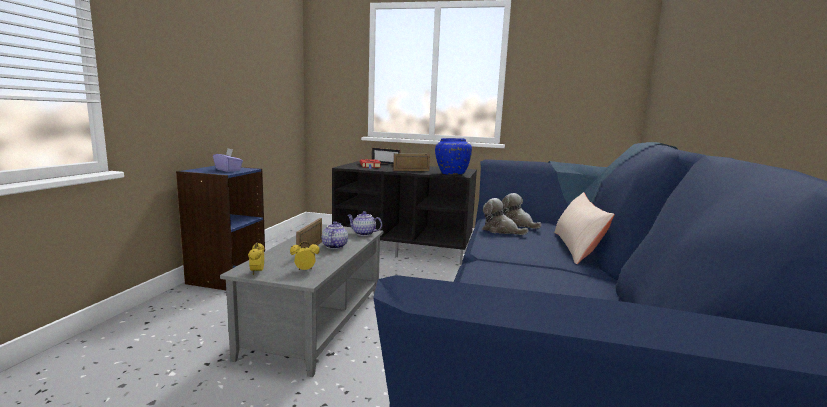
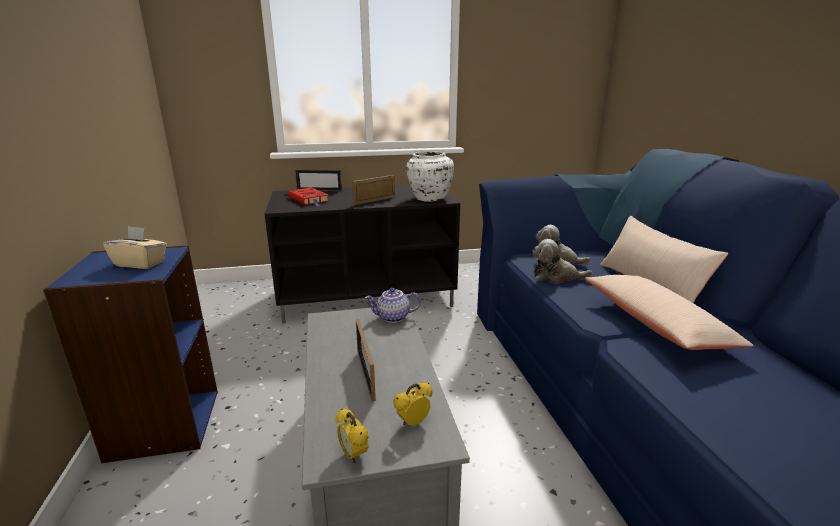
camera: 25 degrees left, 10 degrees up
(228, 170) = (140, 263): purple tissue box -> beige tissue box
(334, 246) = (387, 355): teapot -> none
(451, 173) = (429, 198): blue vase -> white vase
(532, 261) = (655, 324): none -> beige pillow

